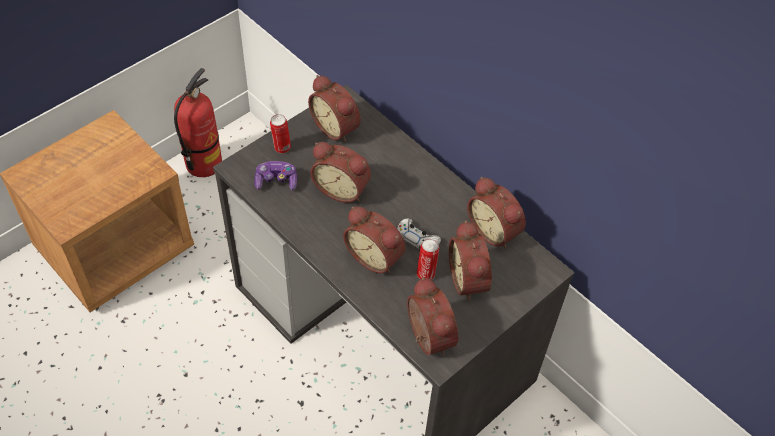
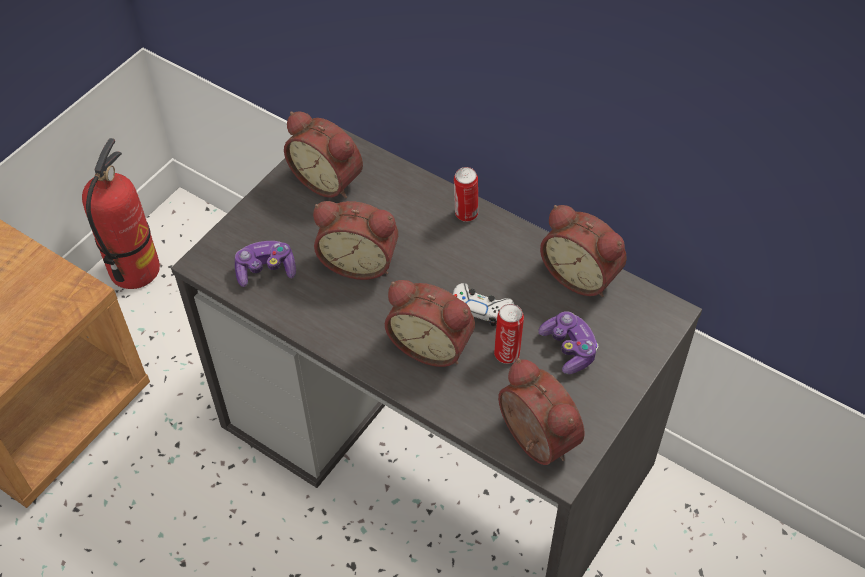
camera: 10 degrees left, 0 degrees up
(281, 148) = (260, 223): can -> can (465, 214)
(470, 279) = (569, 348): alarm clock -> game controller

